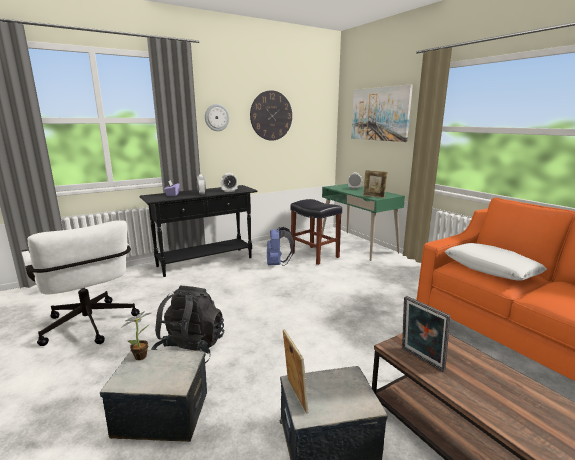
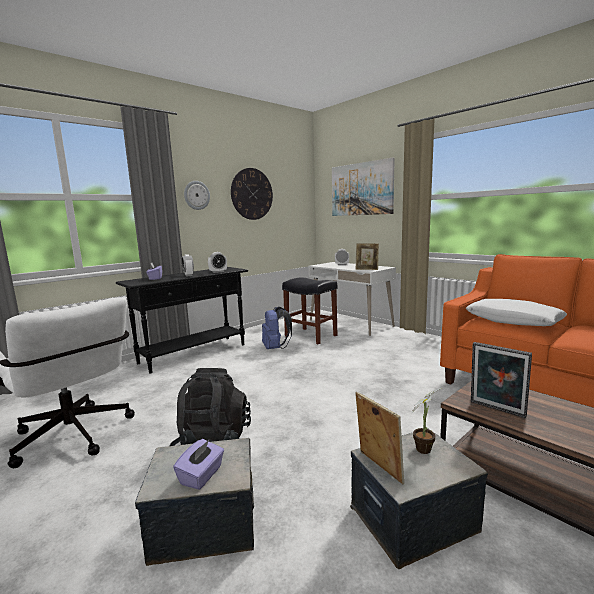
camera: 10 degrees left, 5 degrees down
(143, 356) = (174, 453): potted plant -> potted plant (424, 448)
(155, 378) = (202, 475): none -> purple tissue box
(358, 245) = (350, 323): green desk -> white desk

